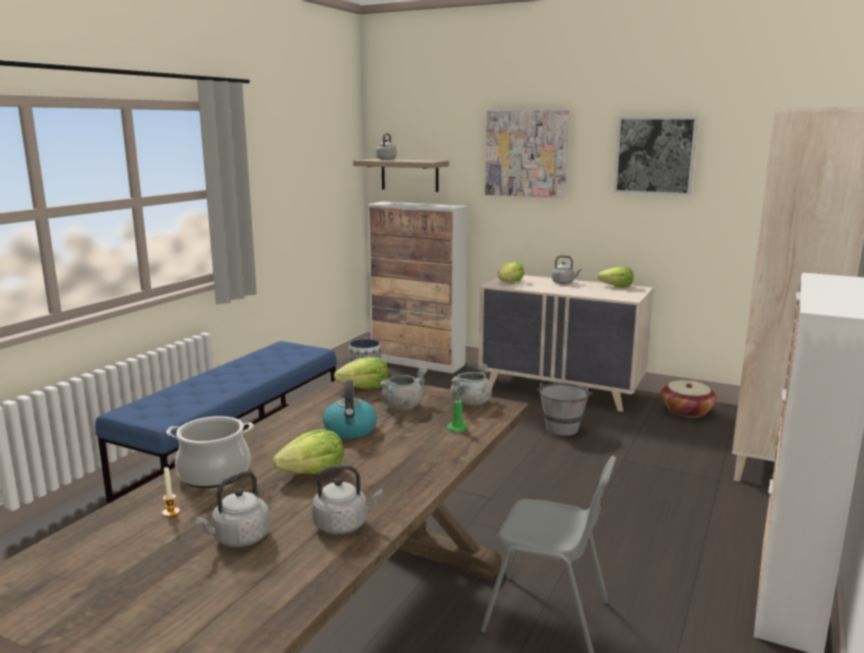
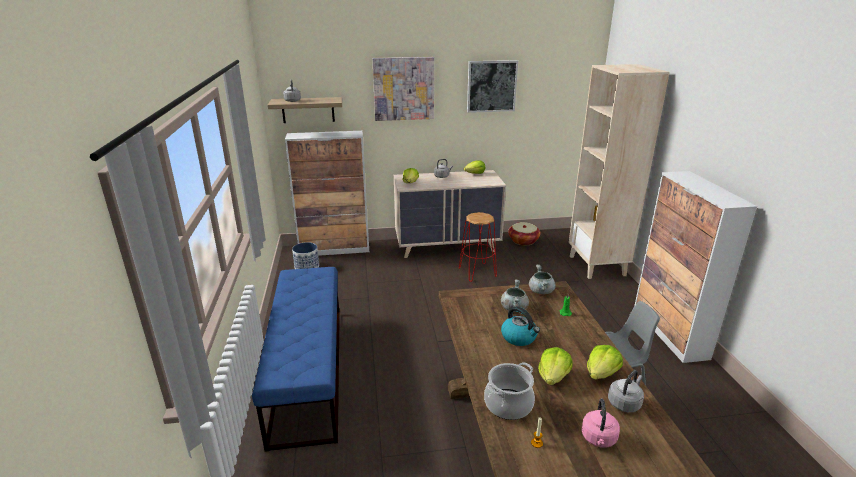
camera: 35 degrees left, 10 degrees up
(239, 539) = (598, 439): grey kettle -> pink kettle
(364, 388) = (471, 301): lettuce -> lettuce (601, 373)
(562, 426) = (477, 272): grey bucket -> red stool

